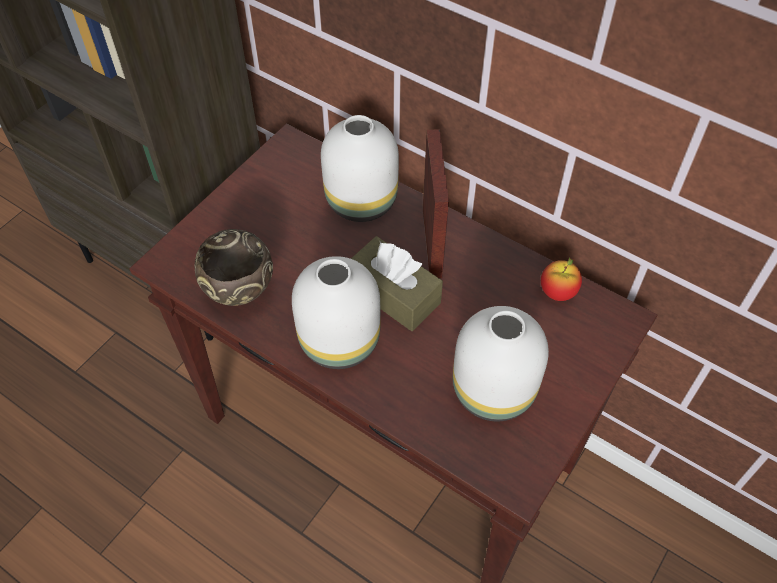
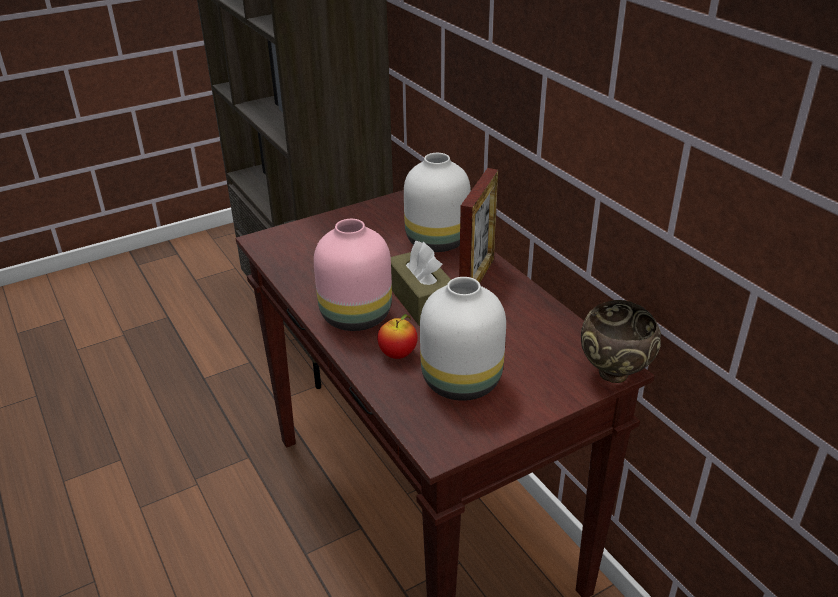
camera: 25 degrees right, 20 degrees down
(241, 295) = (302, 271): brown bowl -> brown bowl (614, 375)
(341, 342) = (357, 317): white vase -> pink vase
(557, 292) = (566, 335): apple -> apple (398, 354)

